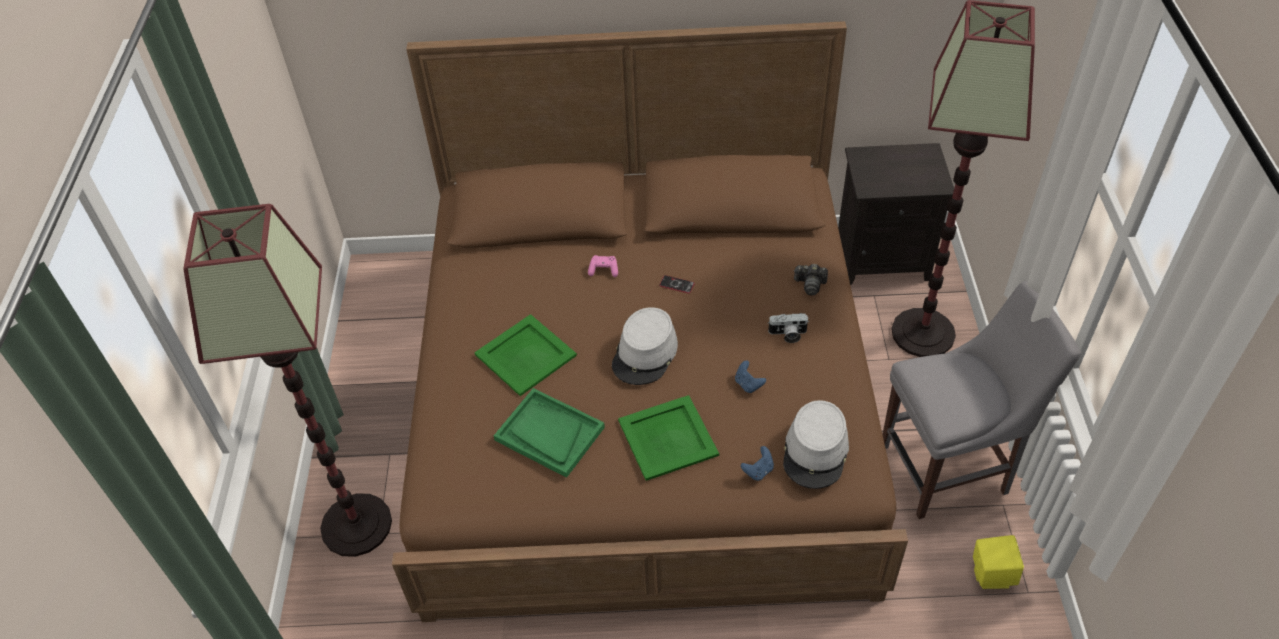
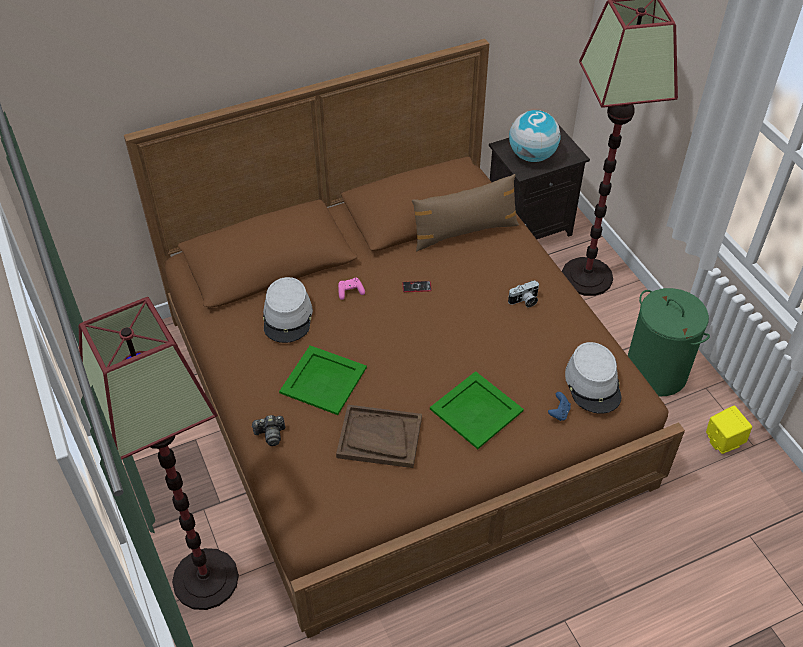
camera: 25 degrees left, 0 degrees up
(549, 434) = (379, 438): green tray -> brown tray
(645, 354) = (422, 349): grey hat -> grey hat (288, 317)
(748, 384) = (515, 349): blue game controller -> none
(762, 238) = (464, 231): none -> brown pillow
(810, 284) = (520, 257): camera -> camera (270, 434)
(888, 173) = (532, 156): none -> globe
(950, 468) = (656, 373): grey chair -> green laundry basket

